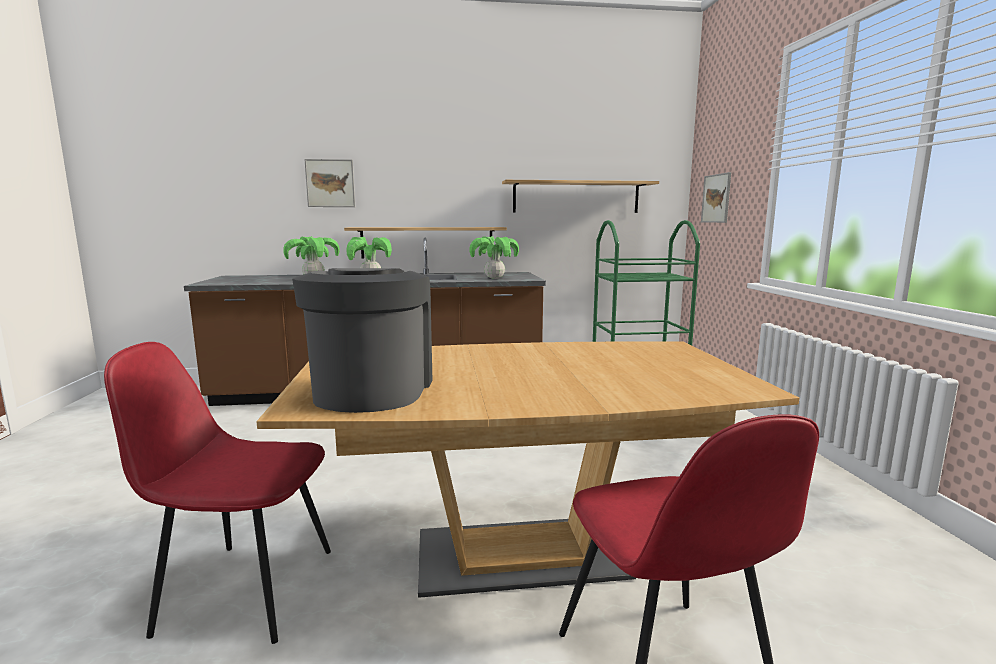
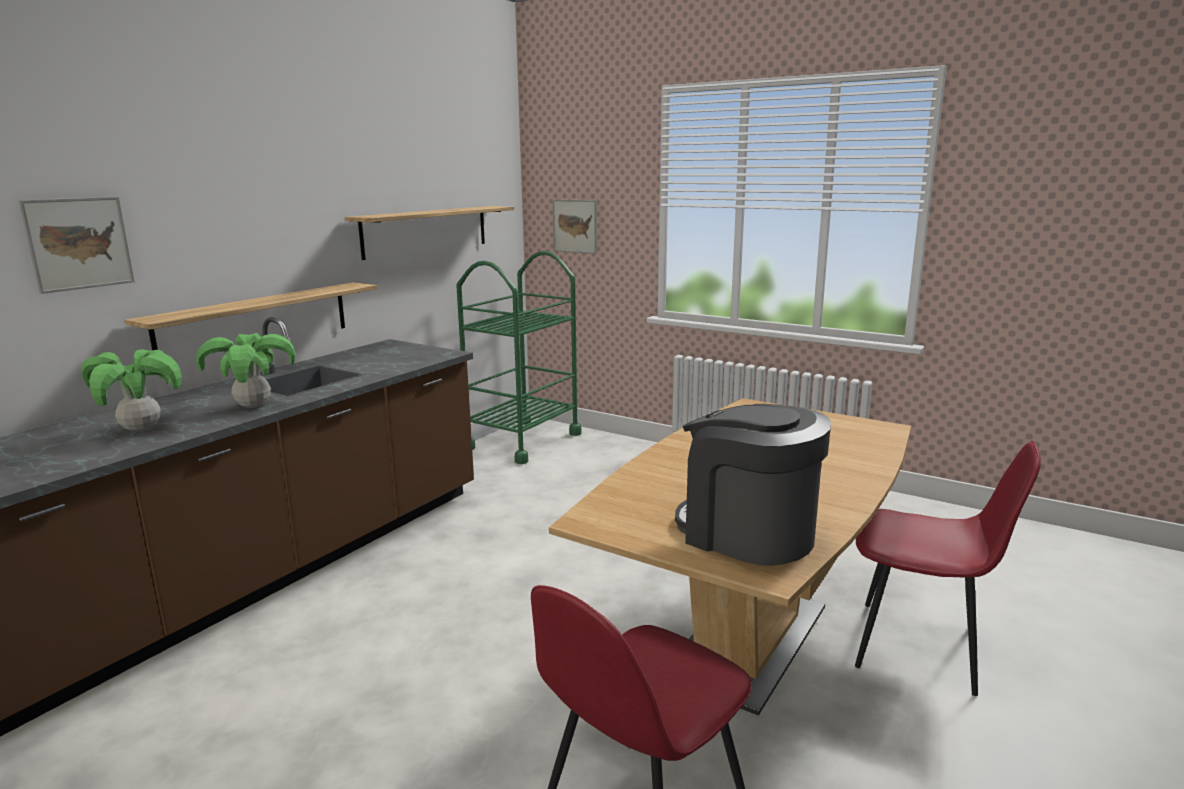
camera: 50 degrees left, 5 degrees up
(495, 278) = (405, 361): potted plant -> none

